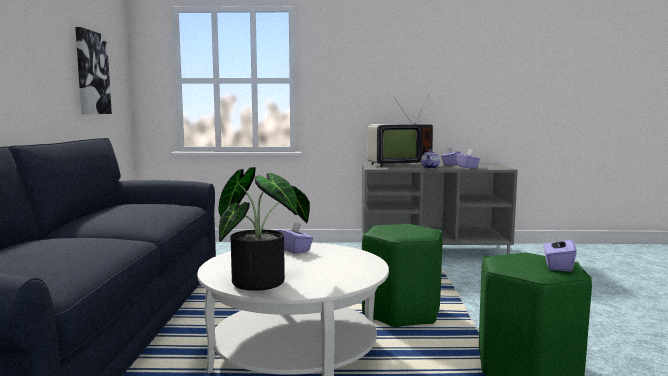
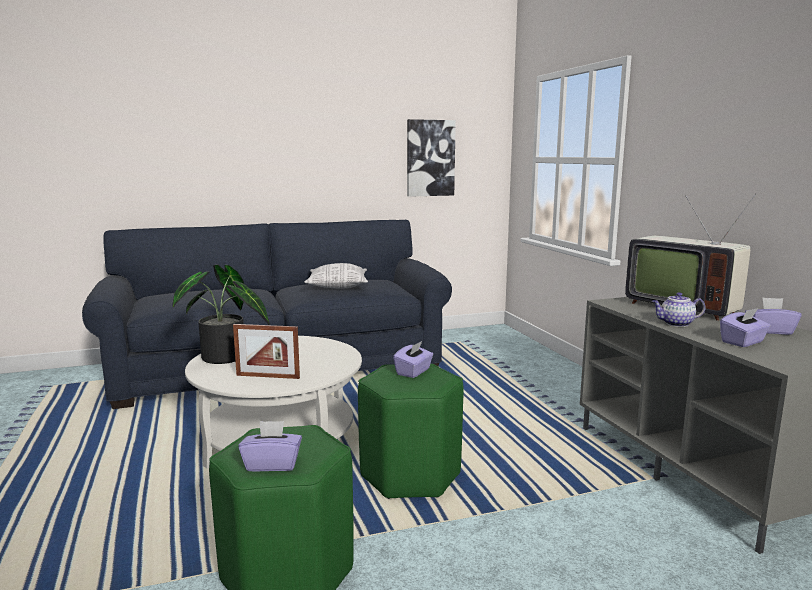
camera: 70 degrees right, 5 degrees up
(132, 212) = (337, 286): none -> pillow
(294, 250) = (327, 353): purple tissue box -> purple tissue box (413, 372)
(342, 269) = (268, 376): none -> picture frame

